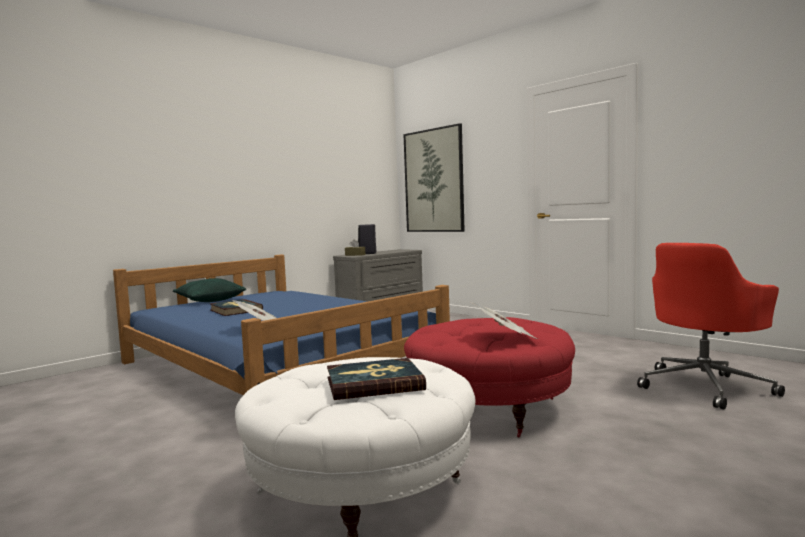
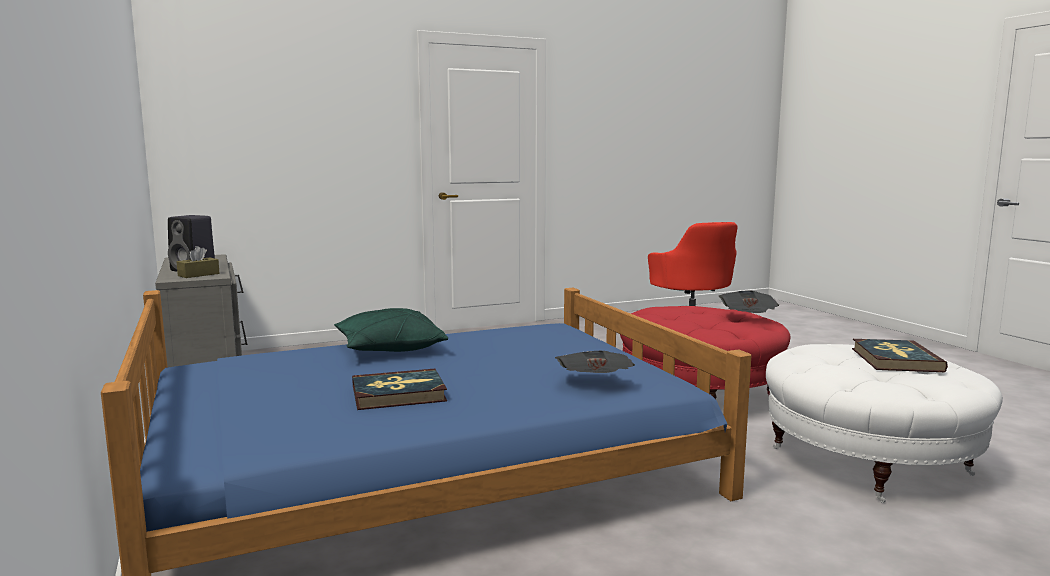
camera: 70 degrees left, 5 degrees up
(209, 300) = (213, 411): green pillow -> green pillow (389, 349)
(433, 181) = (245, 138): picture -> none

